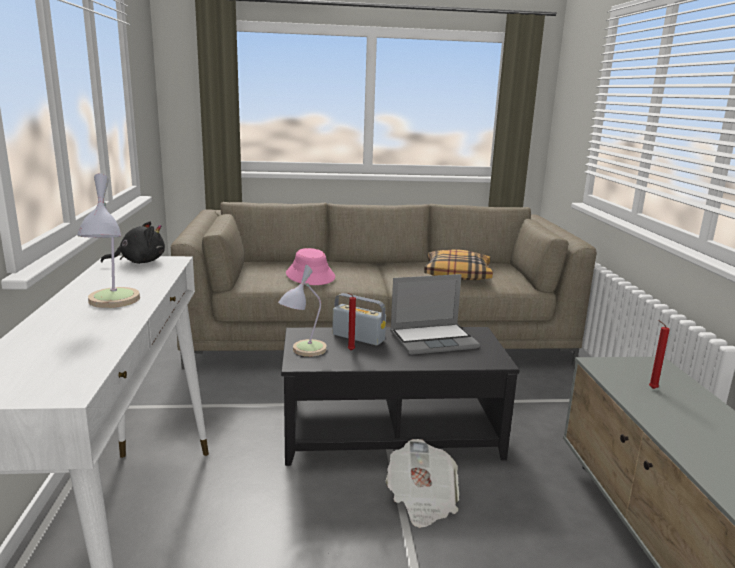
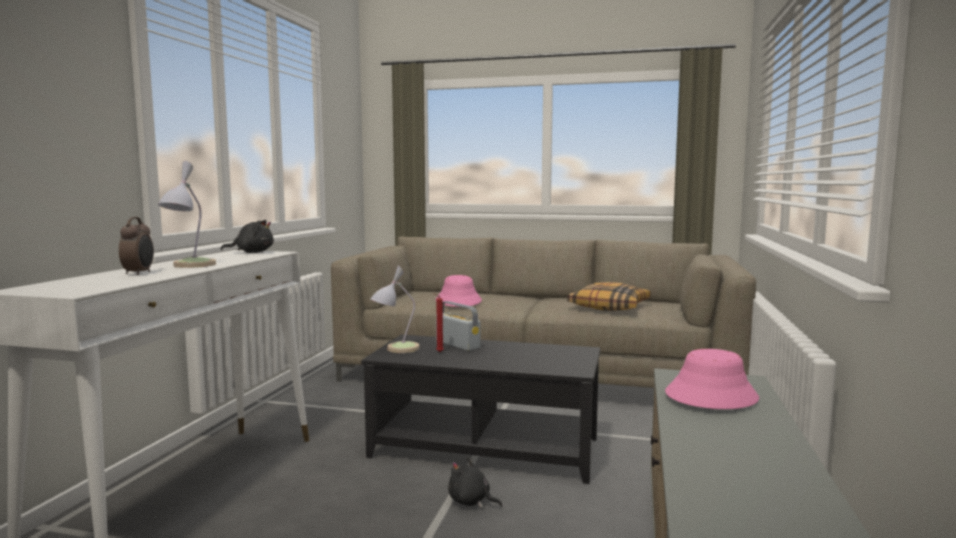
camera: 20 degrees right, 10 degrees down
(73, 328) = (139, 273): none -> alarm clock
(422, 500) = (471, 501): newspaper -> black plush toy
(434, 340) = (529, 351): laptop -> none
(651, 388) = (711, 396): red candle -> pink hat

